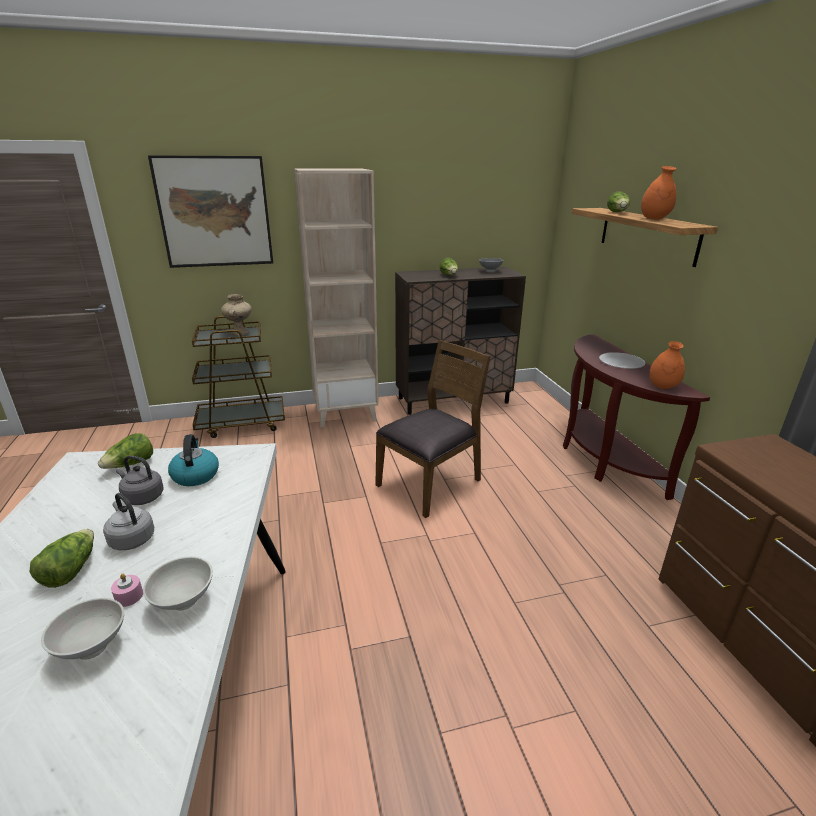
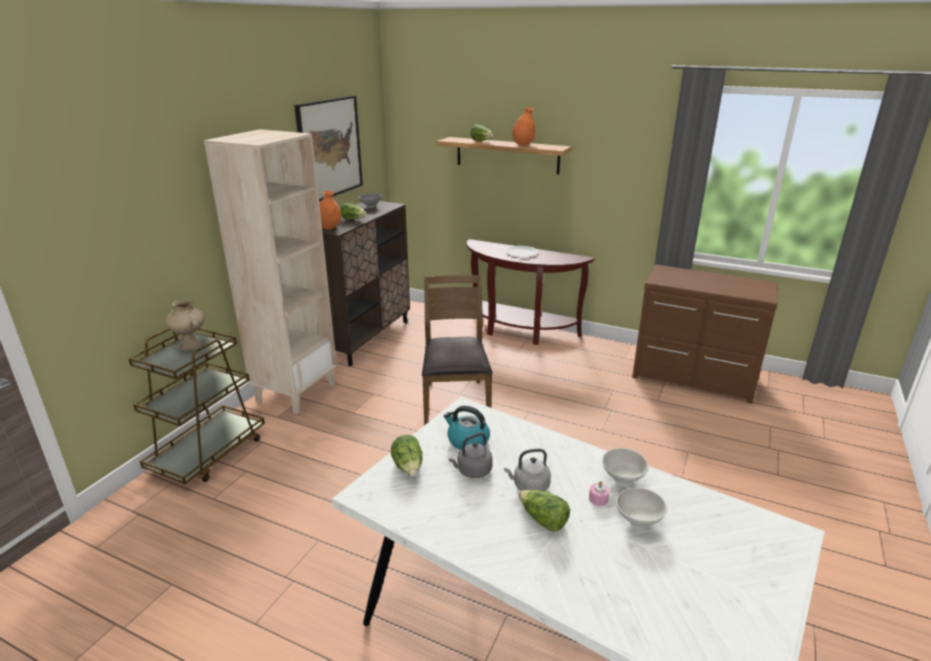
camera: 50 degrees left, 0 degrees up
(215, 212) = (126, 209): picture -> picture (329, 148)
(663, 387) = (567, 260): orange vase -> orange vase (329, 228)

